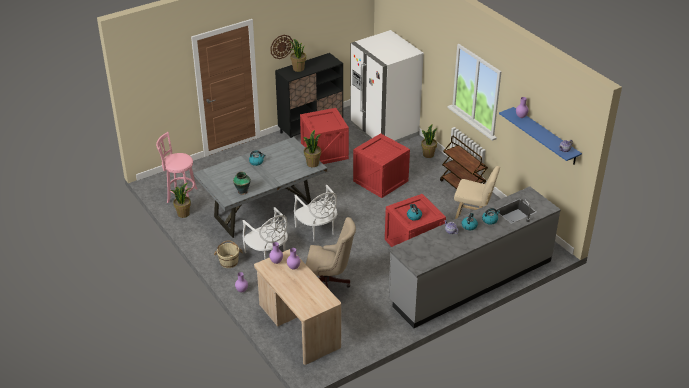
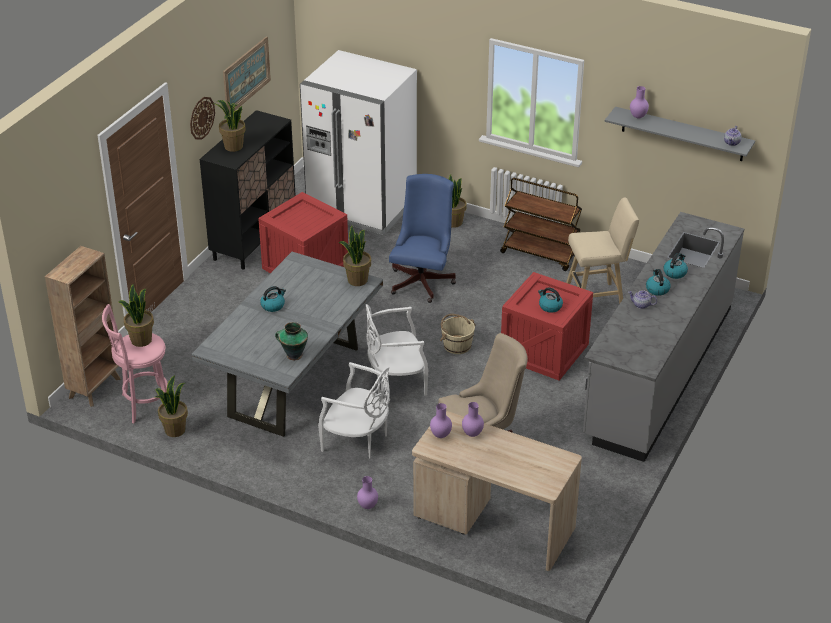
camera: 30 degrees left, 0 degrees up
(165, 178) = (95, 387): none -> brown bookcase
(180, 157) = (141, 340): none -> potted plant
(229, 262) = (310, 473): beige bucket -> beige bucket (457, 345)
(317, 230) = (396, 380): white chair -> white chair turned 135 degrees clockwise
(324, 30) = (246, 75): none -> picture
(381, 181) = (423, 280): crate -> blue office chair
(545, 136) = (682, 134): blue shelf -> grey shelf

